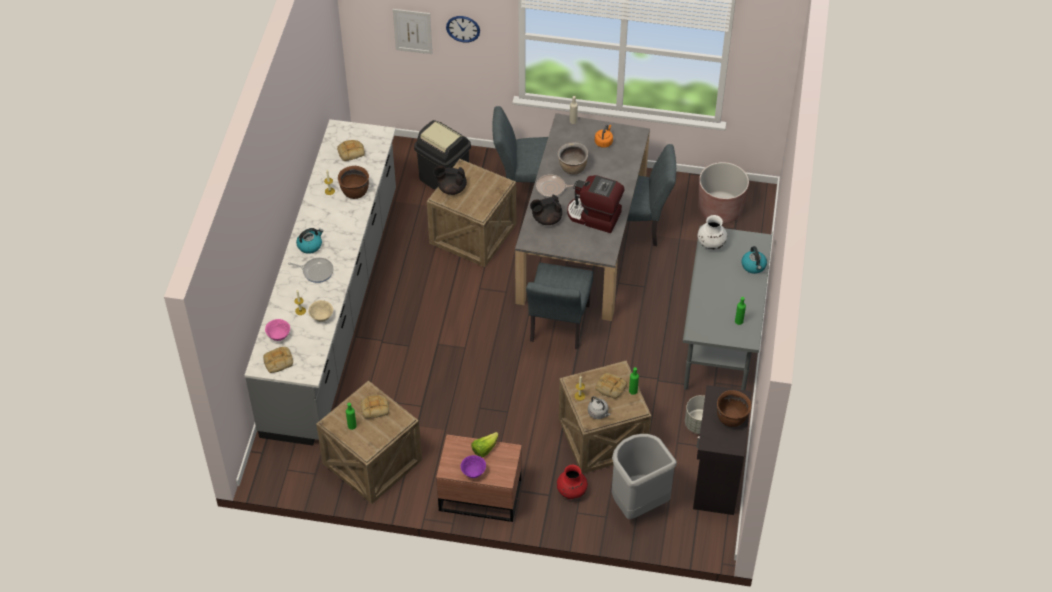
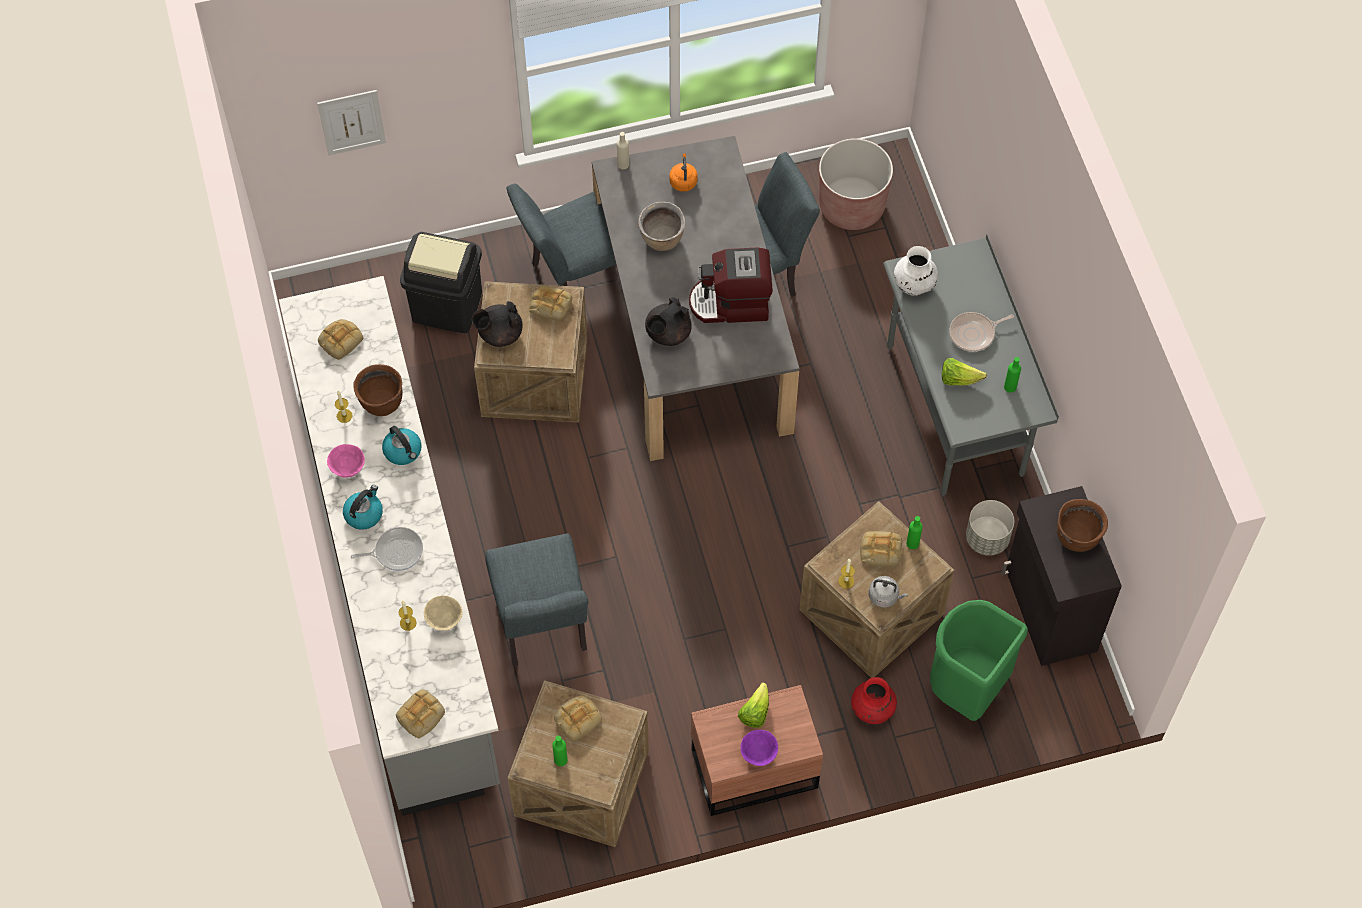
camera: 25 degrees left, 10 degrees up
(279, 336) = (399, 675): pink bowl -> pink bowl (348, 468)
(463, 28) = (430, 93): wall clock -> none
(489, 184) = (549, 305): none -> bread
(552, 188) = (650, 282): frying pan -> frying pan (974, 334)
(558, 328) = (727, 473): grey chair -> grey chair (542, 627)
(638, 502) = (966, 687): grey trash can -> green trash can
(709, 305) = (958, 379): none -> lettuce
(753, 266) = (987, 295): kettle -> kettle (403, 451)

